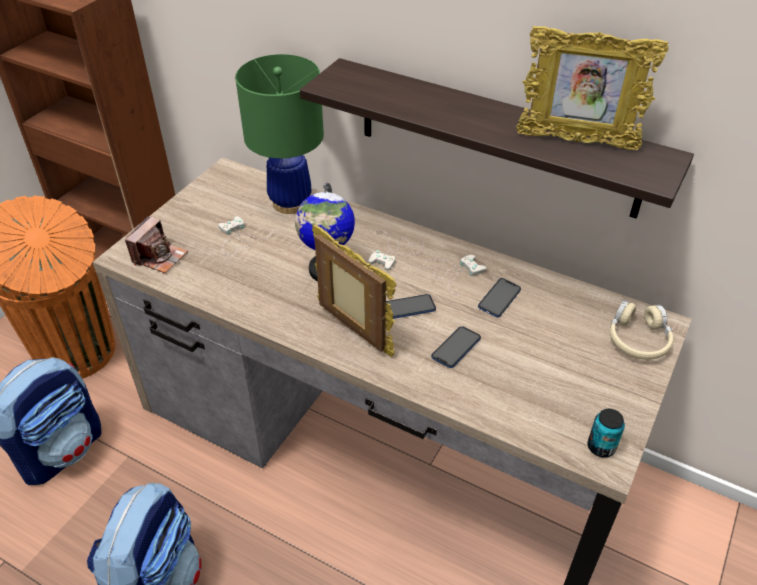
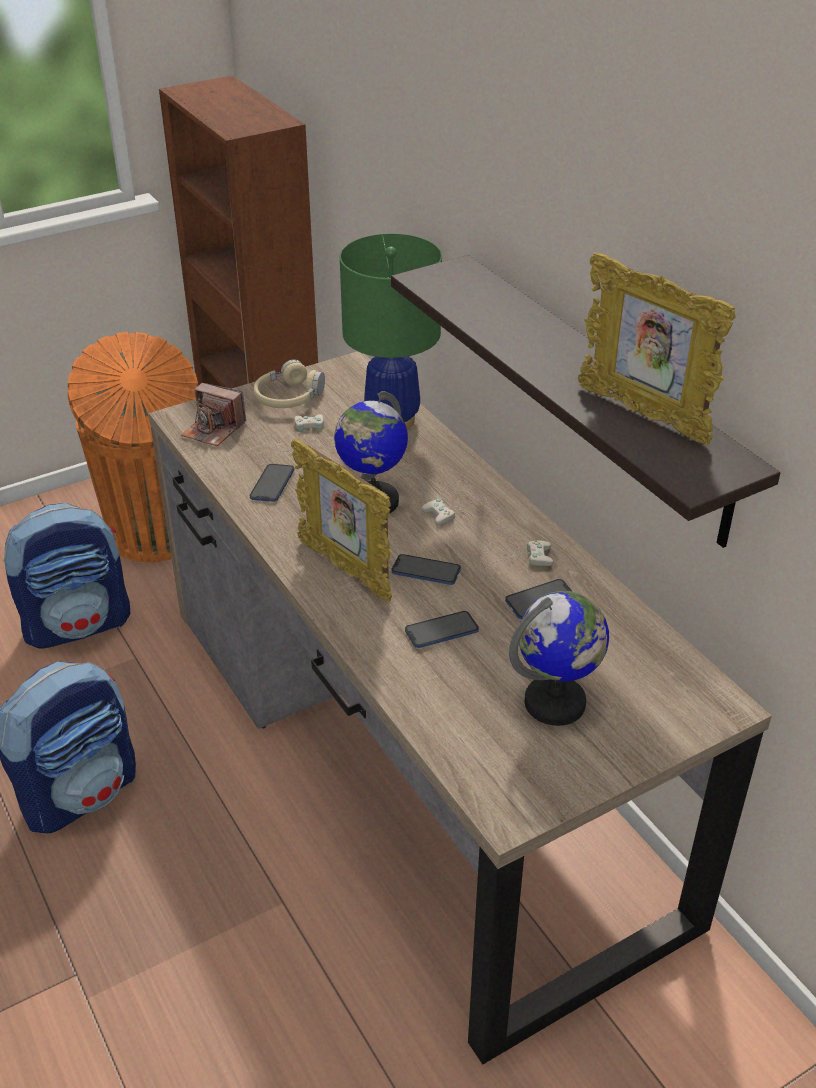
camera: 30 degrees right, 5 degrees down
(159, 257) = (213, 430): camera -> camera turned 60 degrees clockwise
(242, 284) = (272, 484): none -> phone
(353, 330) = (345, 570): picture frame -> picture frame turned 150 degrees clockwise
(569, 368) = (555, 703): none -> globe
(601, 447) = (514, 796): can -> none
(638, 339) = (673, 708): beige headphones -> beige headphones (288, 397)

